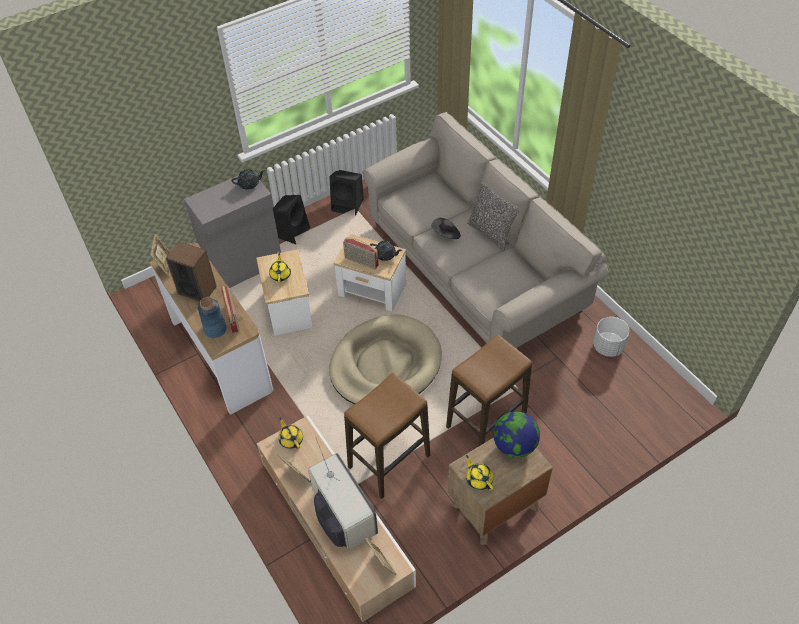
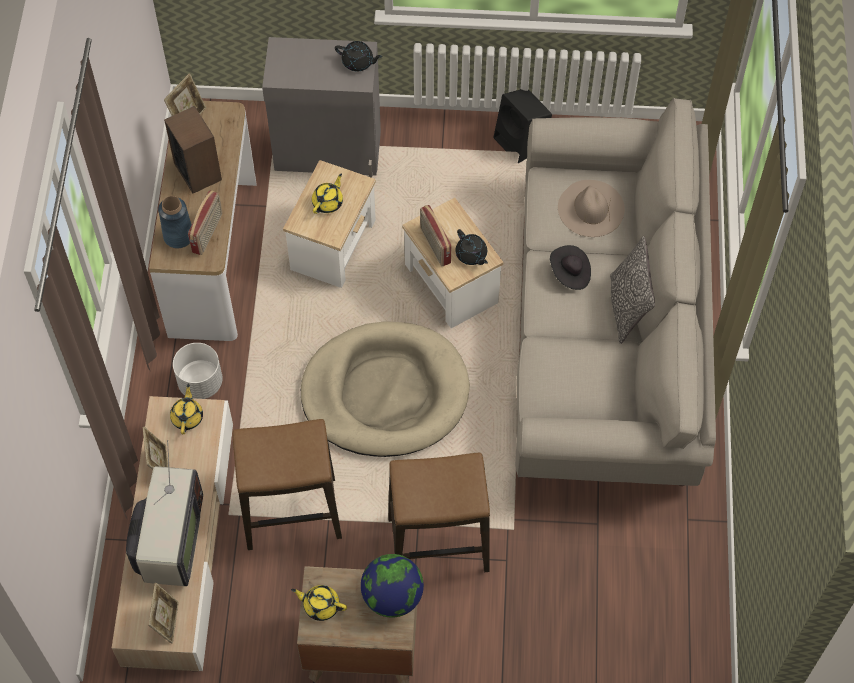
camera: 35 degrees right, 10 degrees up
(292, 231) = (422, 138): black speaker -> none
(428, 199) = (591, 208): none -> beige hat
(479, 479) = (320, 605): yellow teapot -> yellow teapot turned 75 degrees counterclockwise
(608, 347) = (674, 554): white planter -> white planter (201, 383)

